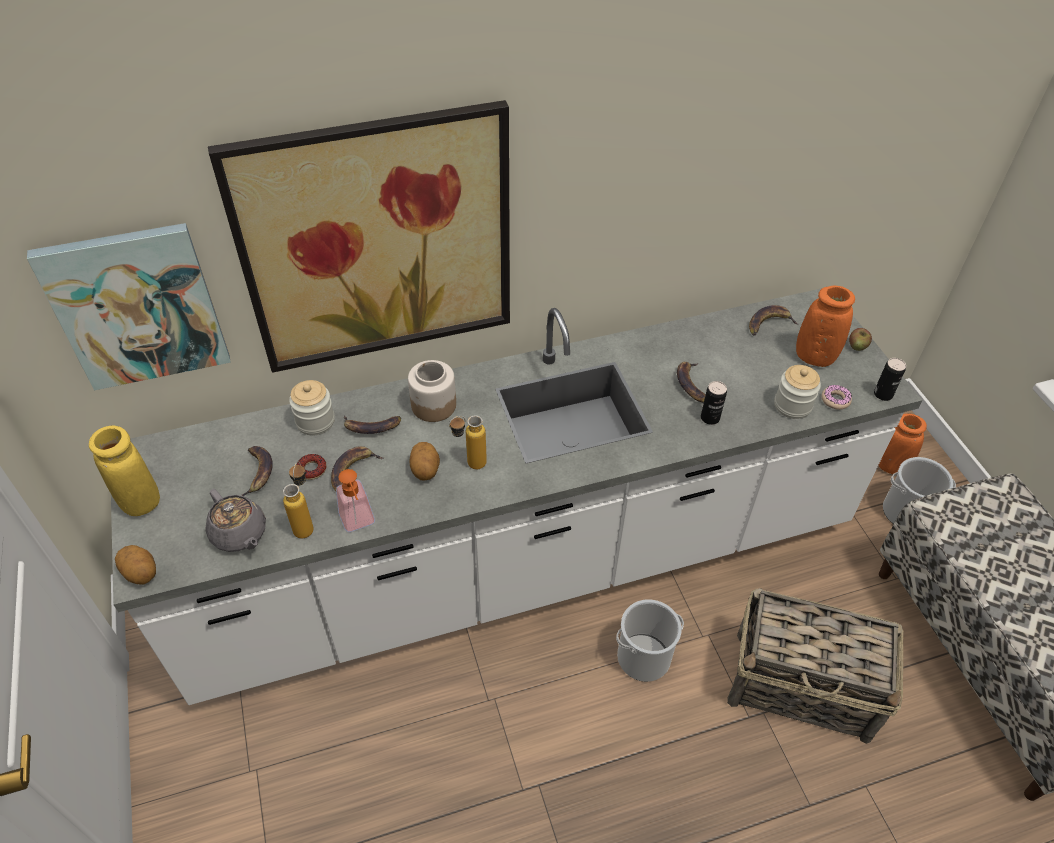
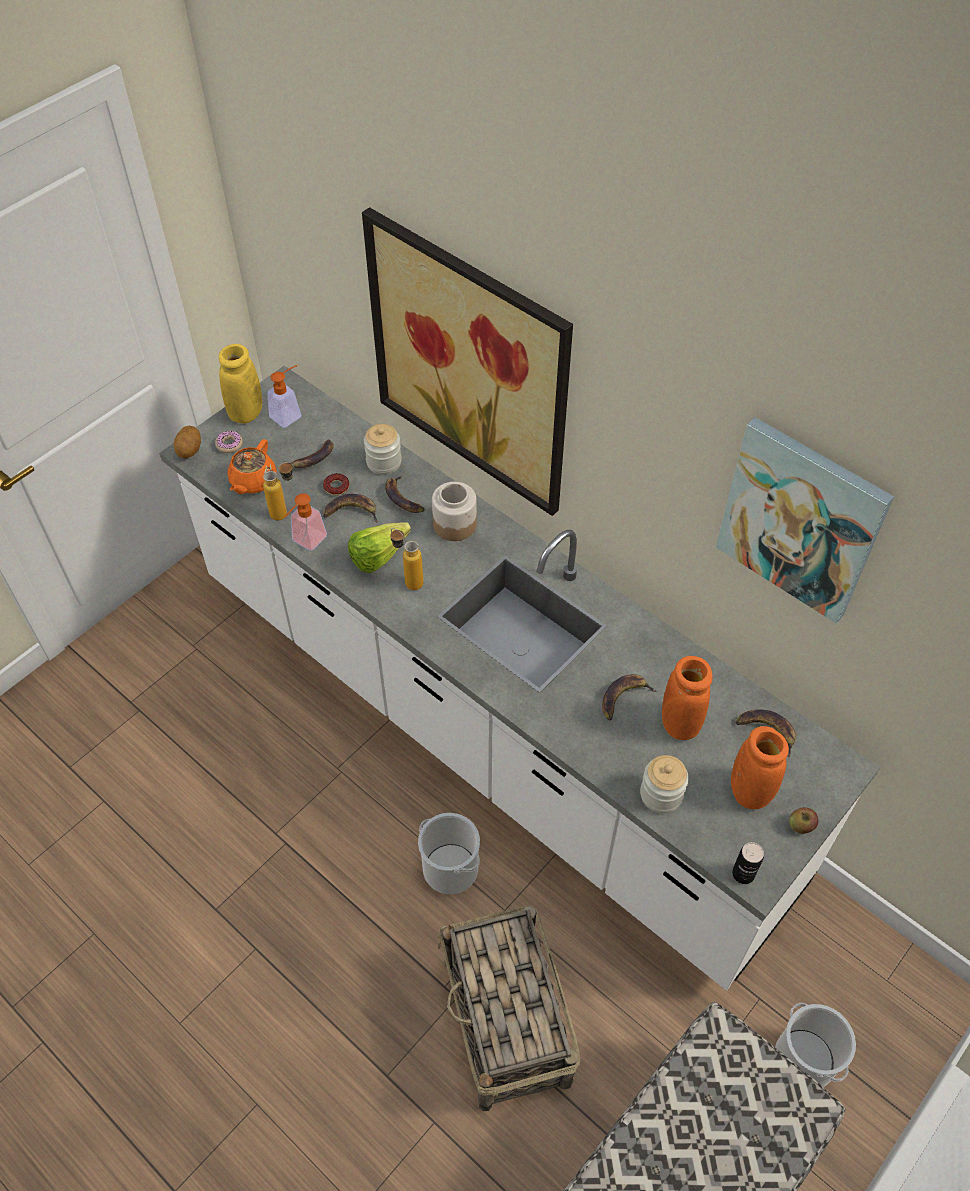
camera: 60 degrees right, 5 degrees up
(137, 307) = (317, 285): picture -> picture (800, 520)
(181, 466) = (290, 414): none -> soap dispenser
(240, 534) = (253, 481): grey teapot -> orange teapot
(425, 470) = (383, 555): potato -> lettuce
(710, 418) = (591, 730): can -> none
(835, 400) = (699, 831): donut -> donut (229, 444)
(890, 466) = (862, 1020): orange vase -> orange vase (680, 723)

